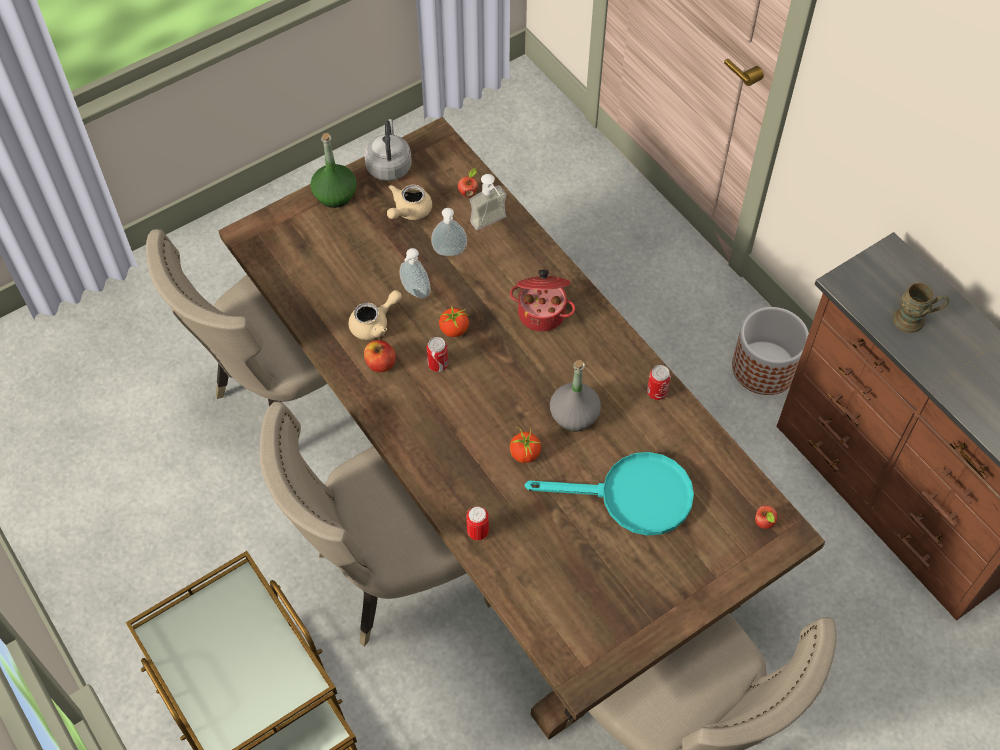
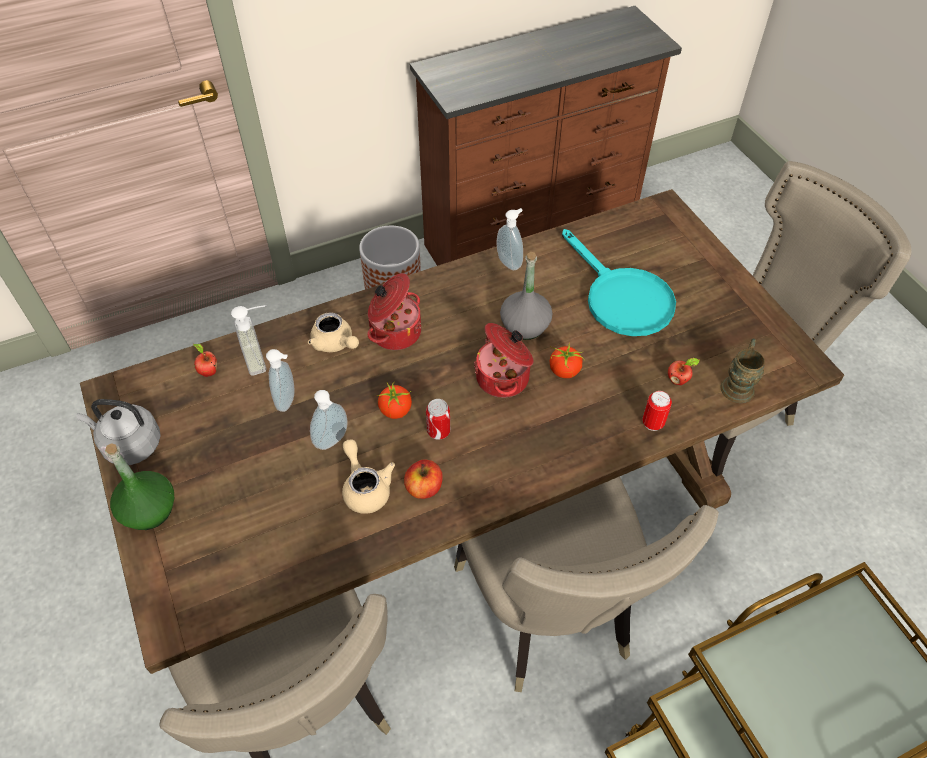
camera: 80 degrees left, 5 degrees down
(409, 211) = (210, 433): beige teapot -> beige teapot (335, 344)
(506, 406) = (504, 378): none -> cooking pot
(632, 497) = (621, 298): turquoise frying pan -> turquoise frying pan turned 135 degrees clockwise
(656, 392) = (510, 262): can -> soap dispenser
(764, 524) = (654, 219): apple -> apple (678, 380)
(915, 320) = (503, 70): brown mug -> brown mug (738, 384)

